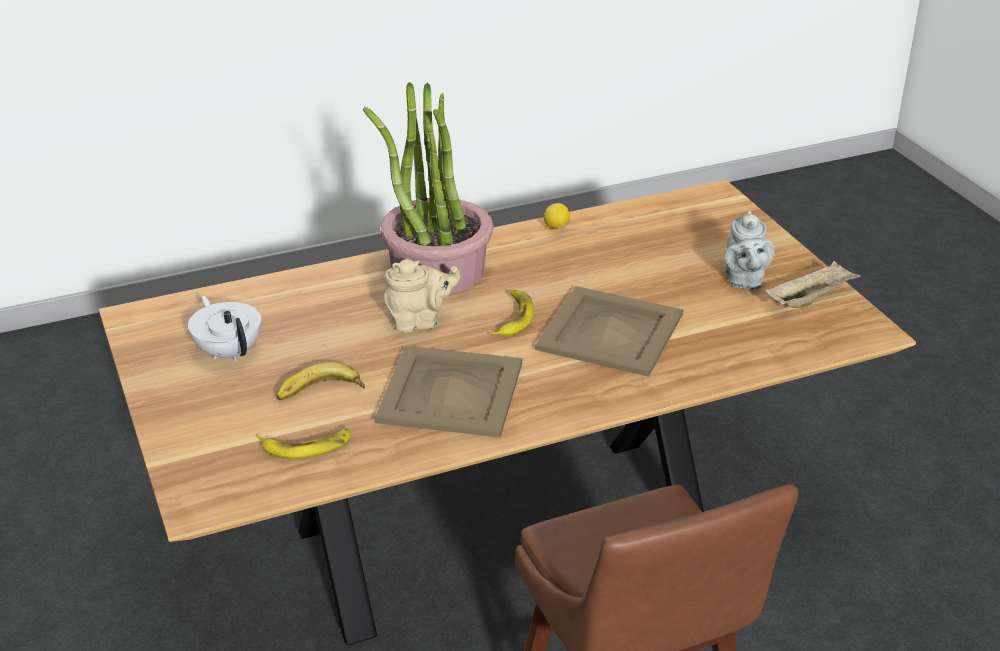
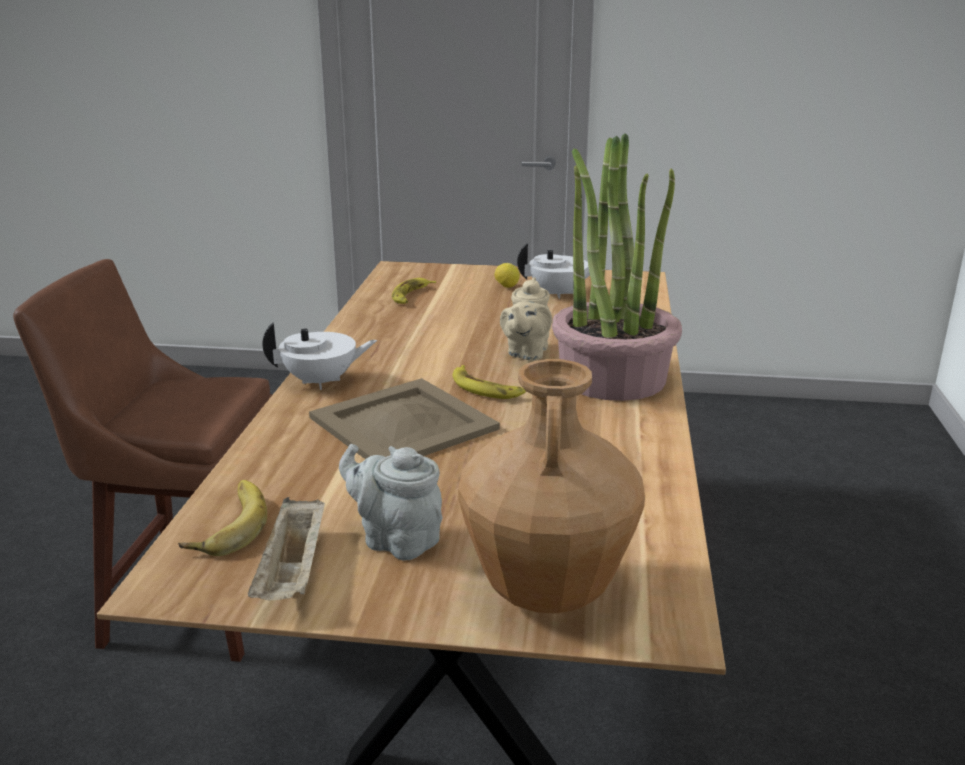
camera: 120 degrees right, 10 degrees down
(321, 393) = (468, 308): banana -> banana (226, 525)
(449, 391) = (410, 342): beige tray -> none
(556, 228) = (655, 459): lemon -> lemon (506, 287)
(582, 401) = (321, 382): none -> white teapot
(730, 226) = (547, 593): none -> brown vase

